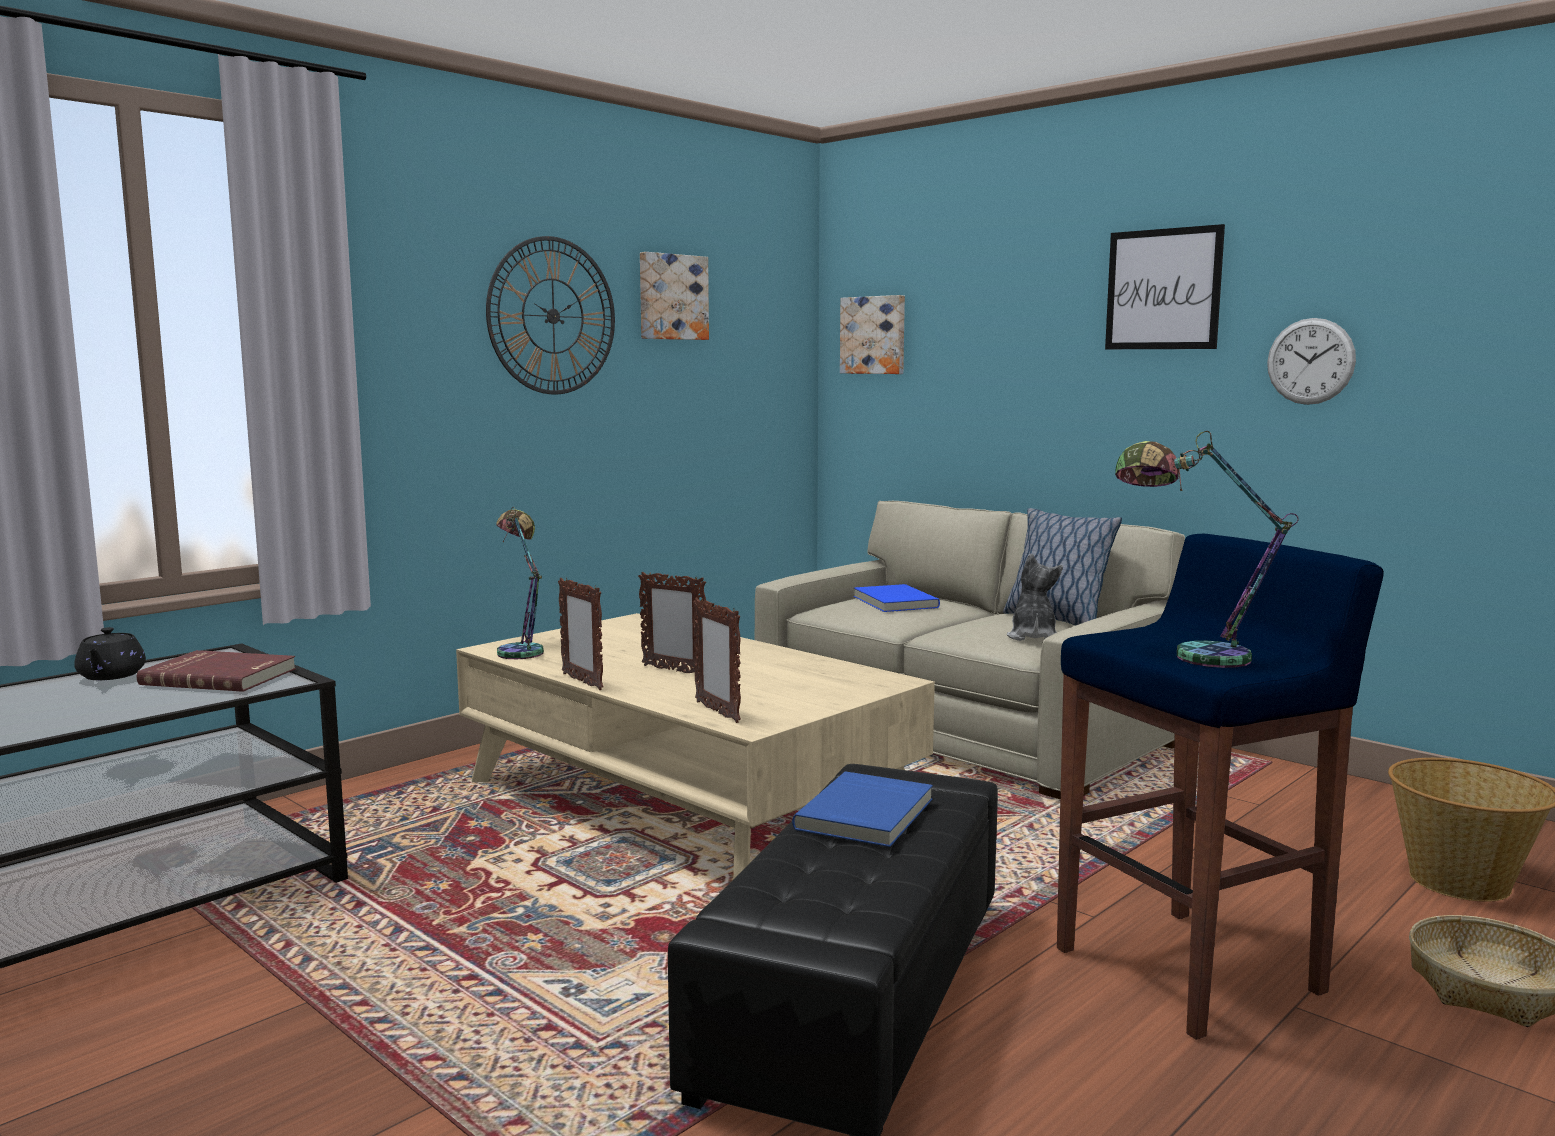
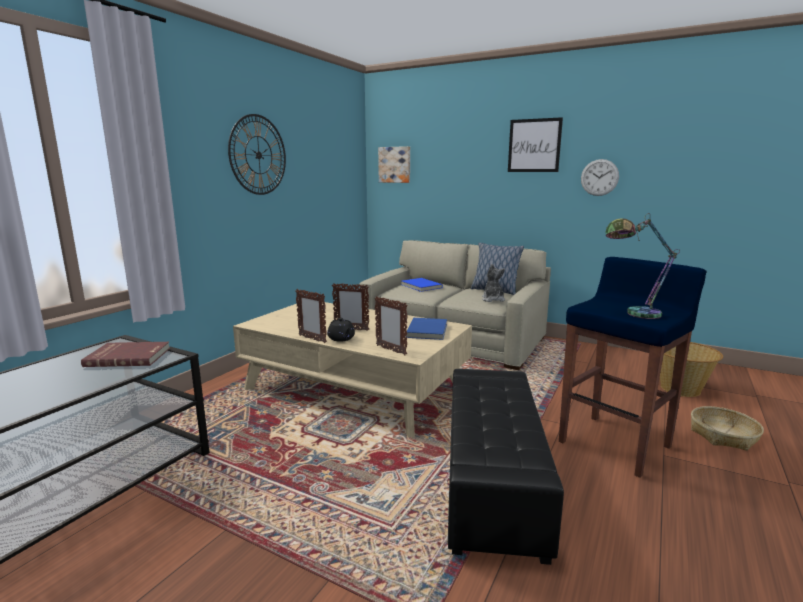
camera: 15 degrees left, 5 degrees up
(111, 676) = (60, 362): black teapot -> black teapot (341, 339)
(522, 650) = (267, 323): table lamp -> none
(671, 297) = (308, 146): picture -> none
(867, 814) = (487, 395): blue book -> blue book (428, 330)

